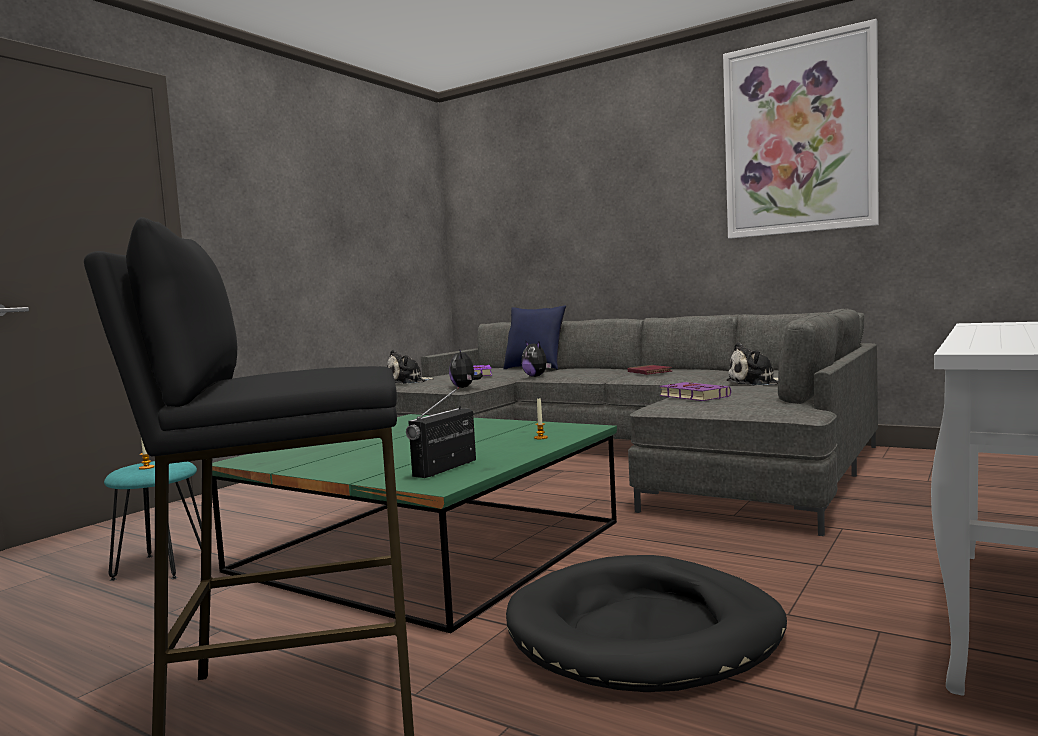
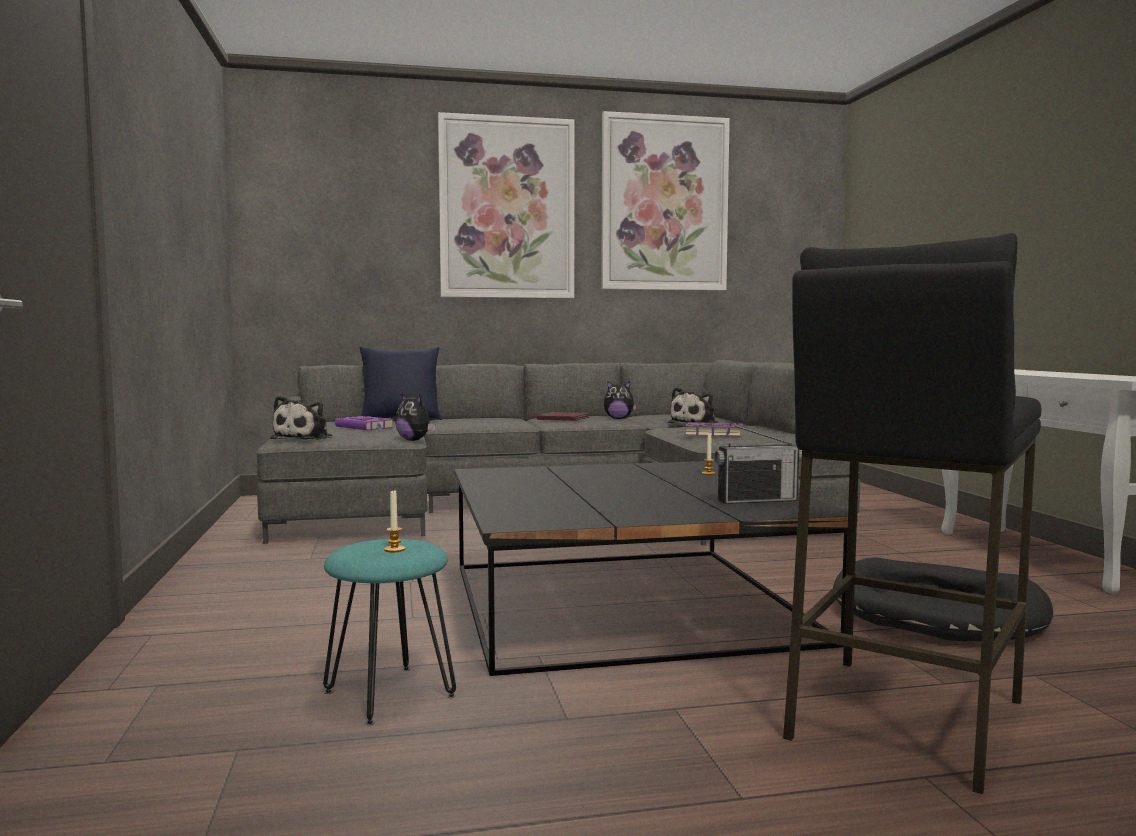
camera: 45 degrees left, 0 degrees up
(429, 546) = (625, 602): green coffee table -> black coffee table
(445, 468) = (757, 500): radio -> radio turned 90 degrees counterclockwise
(536, 376) = (445, 427): plush toy -> plush toy (618, 419)
(637, 171) = (507, 208): none -> picture

